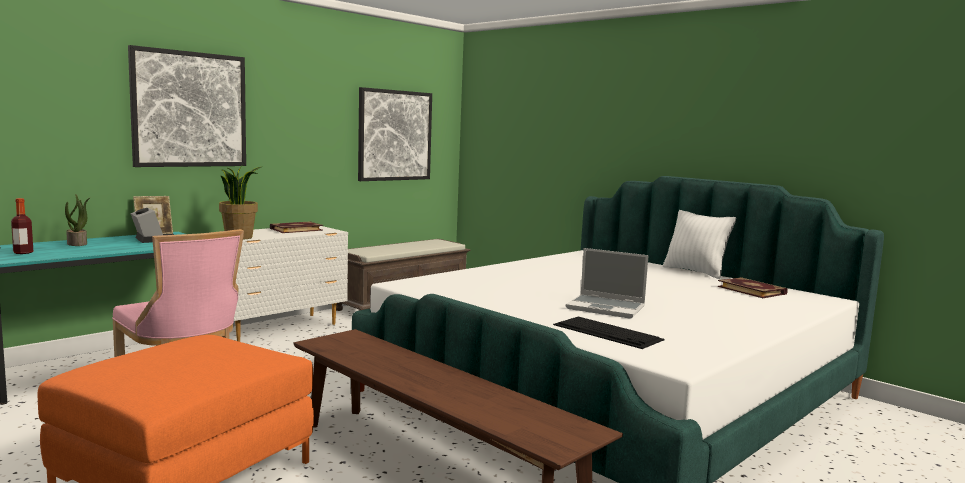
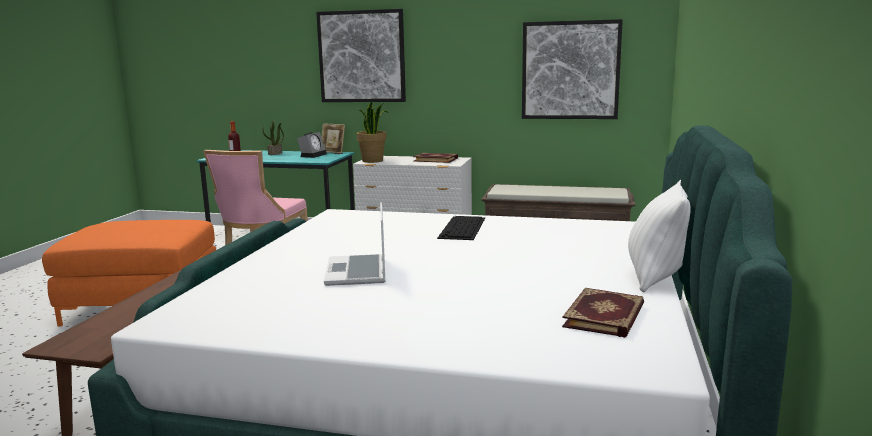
camera: 60 degrees right, 5 degrees up
(608, 332) = (256, 286): keyboard -> keyboard (462, 228)

